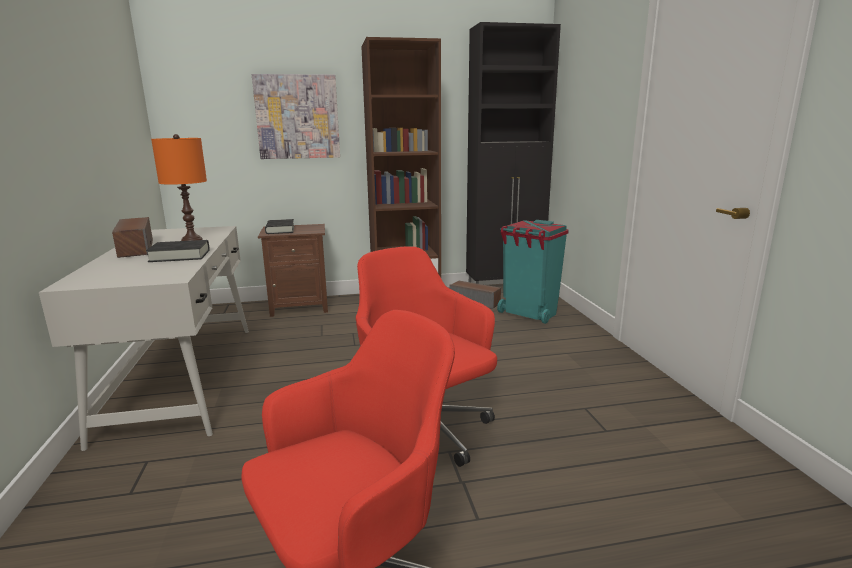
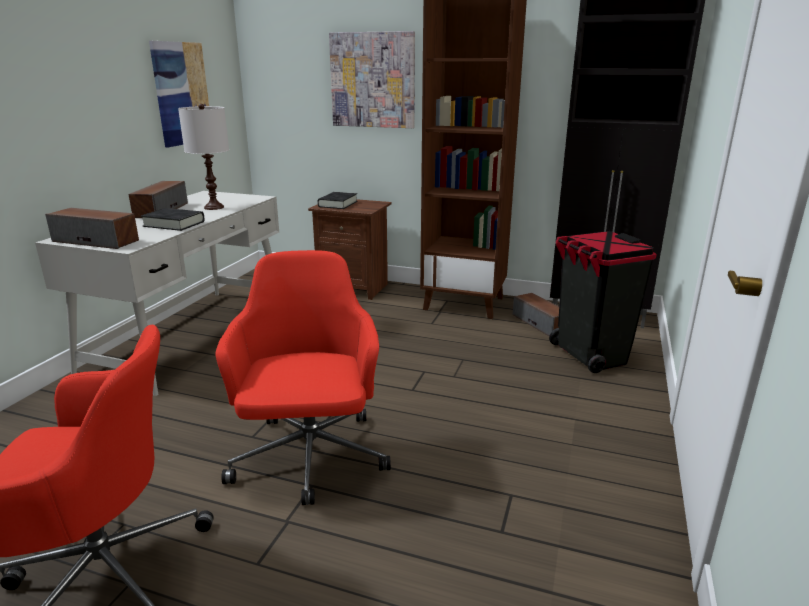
camera: 30 degrees right, 5 degrees up
(116, 129) = (182, 93): none -> picture
(121, 279) = (96, 241): none -> speaker
(192, 240) = (214, 207): orange table lamp -> white table lamp
(529, 314) = (590, 355): turquoise trash can -> black trash can

